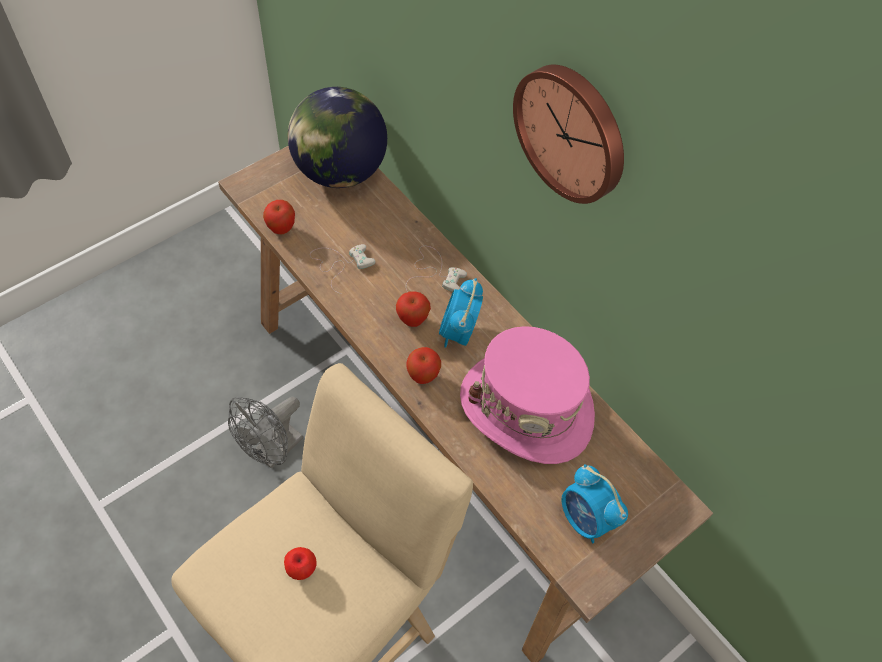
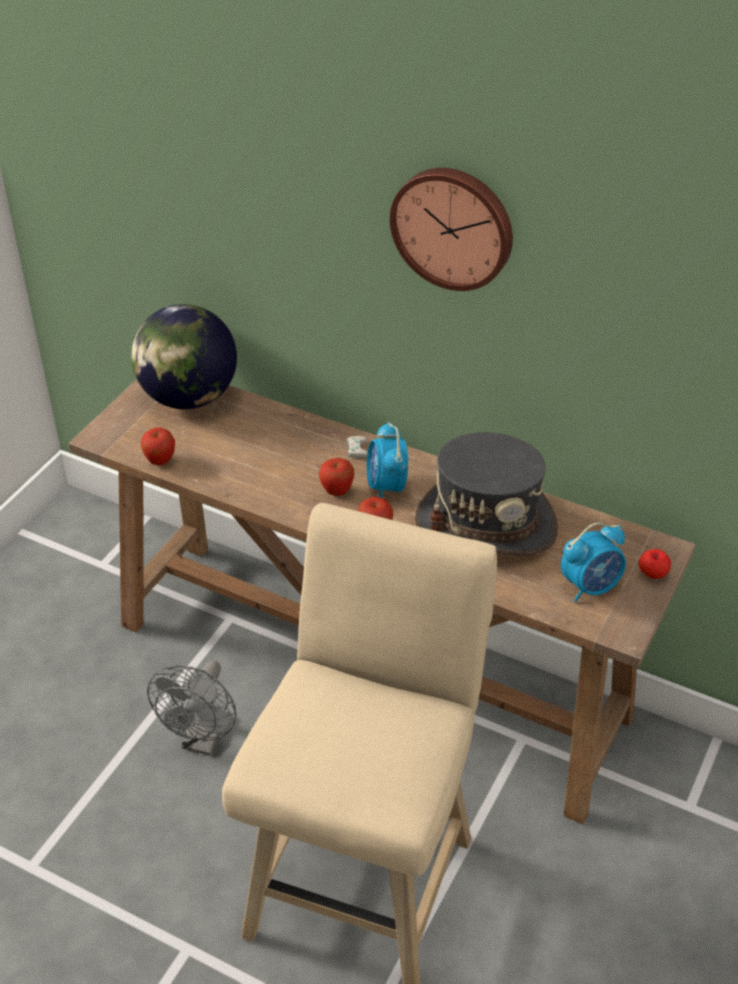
camera: 20 degrees left, 15 degrees down
(301, 568) = (351, 727): apple -> apple (652, 574)
(340, 263) = (237, 470): white game controller -> none
(526, 408) = (486, 524): pink hat -> grey hat
(586, 518) = (590, 586): alarm clock -> alarm clock turned 60 degrees counterclockwise

